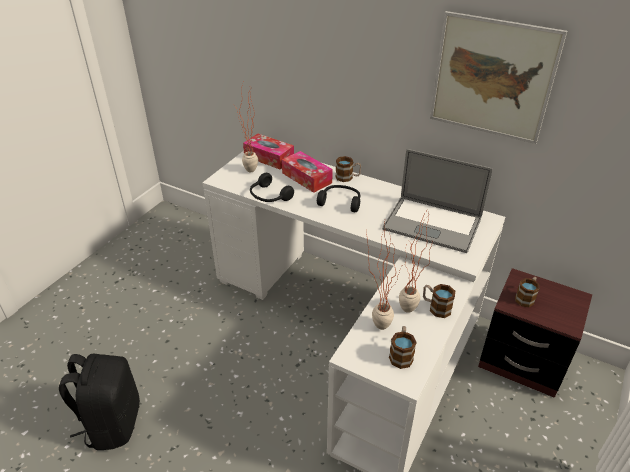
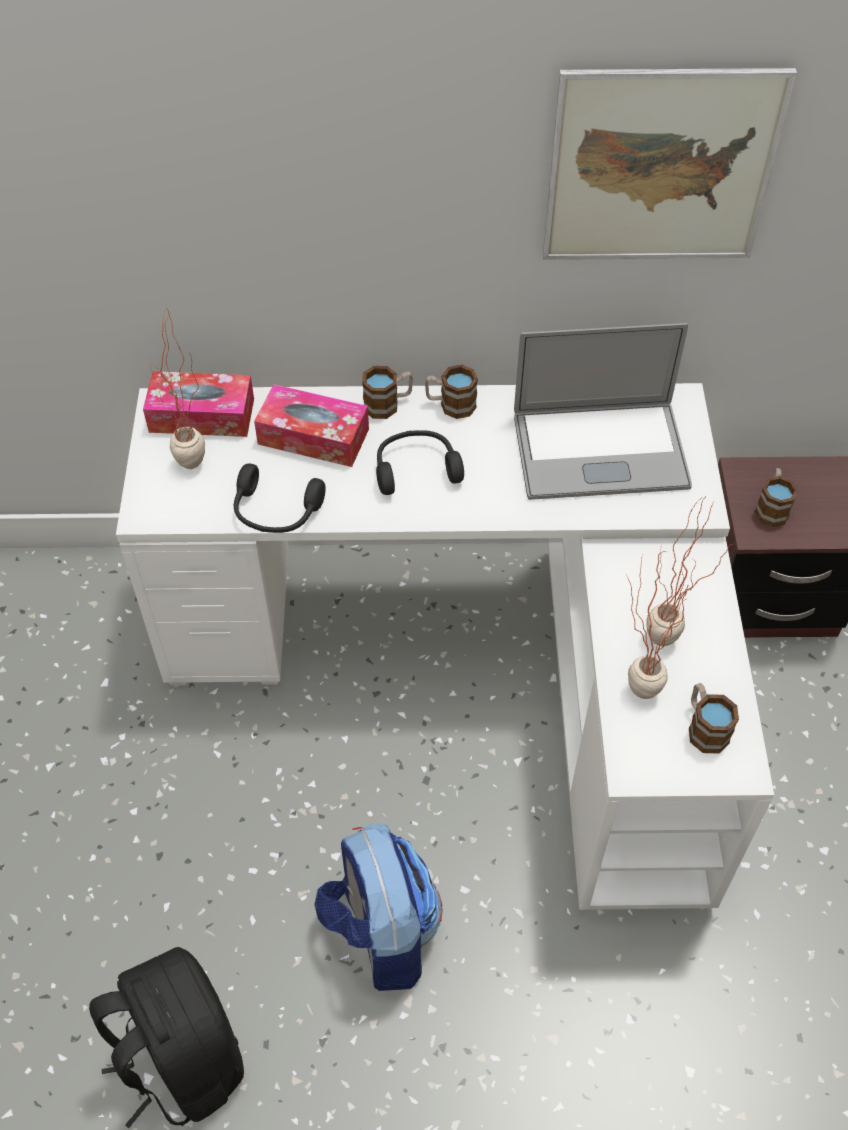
camera: 30 degrees left, 15 degrees up
(231, 417) = (381, 932): none -> backpack
(436, 307) = (699, 614): mug -> mug (450, 405)

